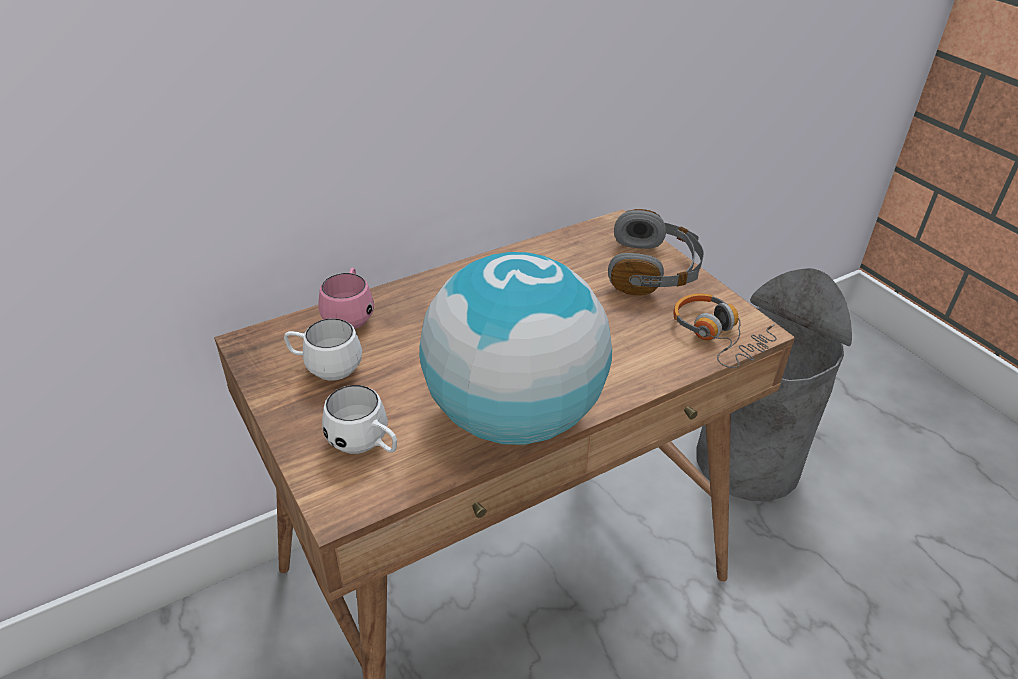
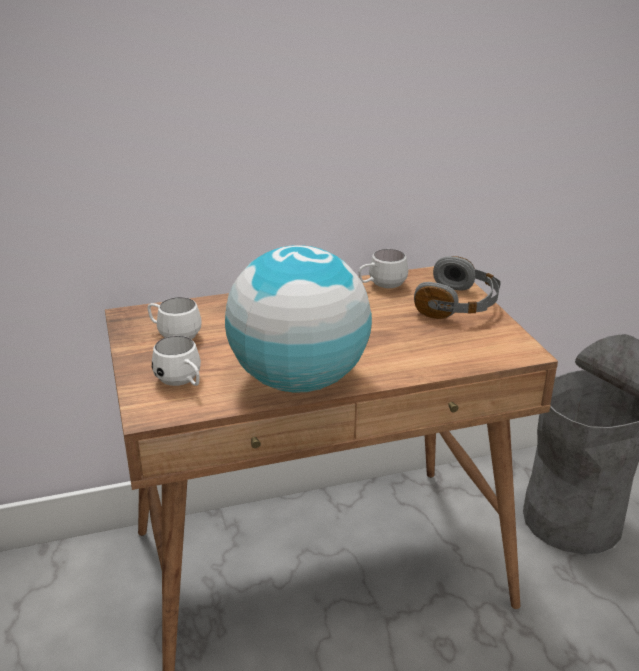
camera: 15 degrees right, 10 degrees down
(350, 315) = (206, 307): pink mug -> none
(553, 253) = (381, 286): none -> white mug
(718, 337) = (490, 352): headphones -> none

